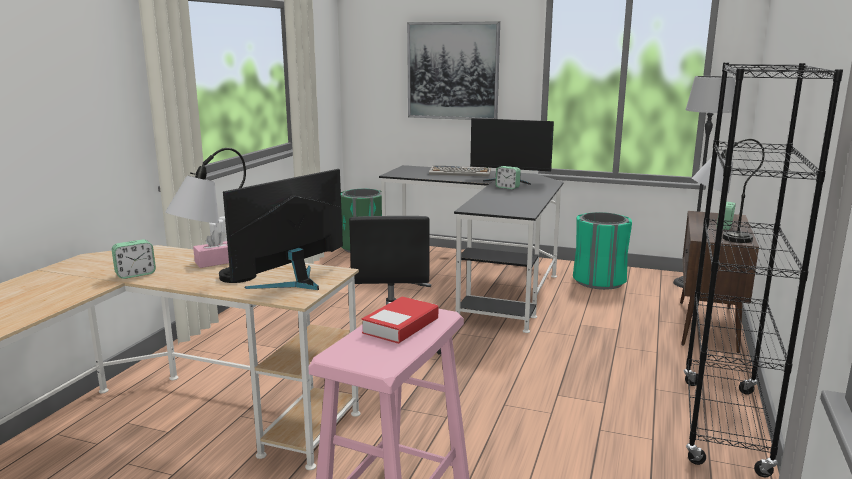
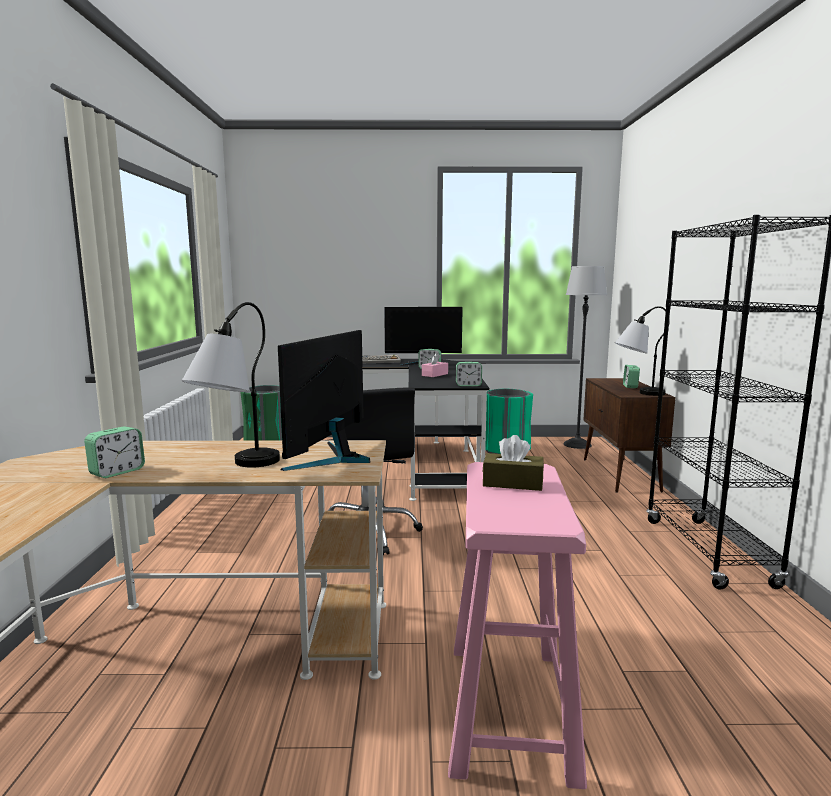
camera: 20 degrees left, 5 degrees down
(217, 262) = (212, 449): pink tissue box -> pink tissue box (435, 375)
(401, 326) = (512, 483): book -> brown tissue box
(453, 71) = (350, 267): picture -> none
(517, 213) = (468, 385): none -> alarm clock

